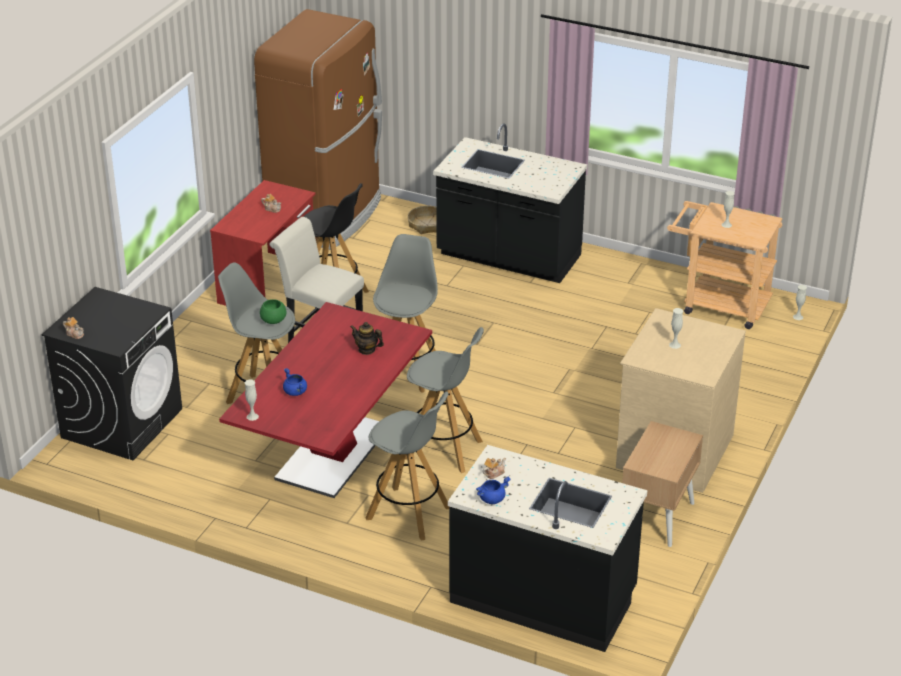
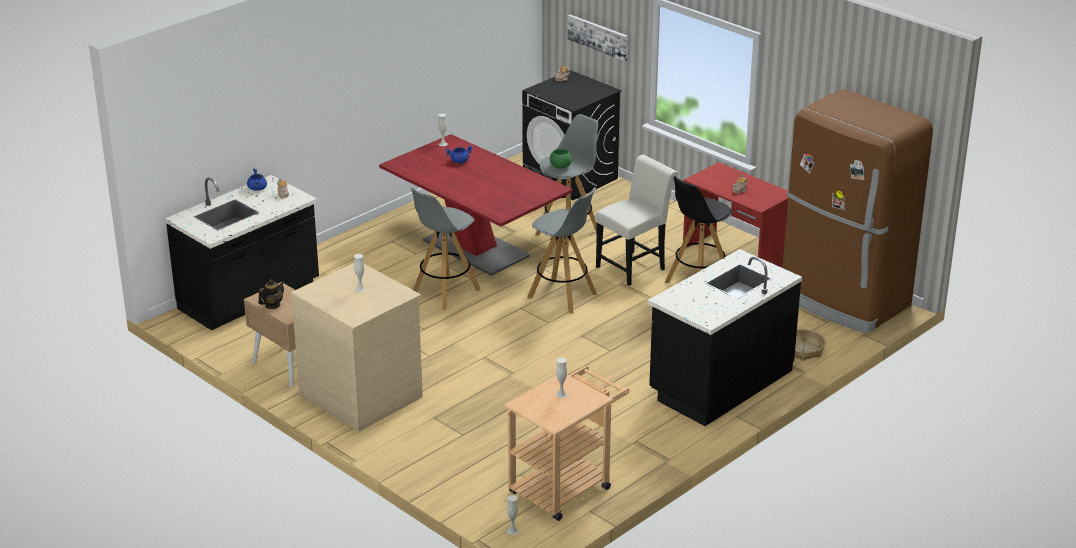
camera: 110 degrees right, 5 degrees down
(59, 257) = (598, 37): none -> picture
(367, 350) = (492, 194): teapot -> teapot (272, 305)
(409, 513) = (382, 265): grey stool -> none

